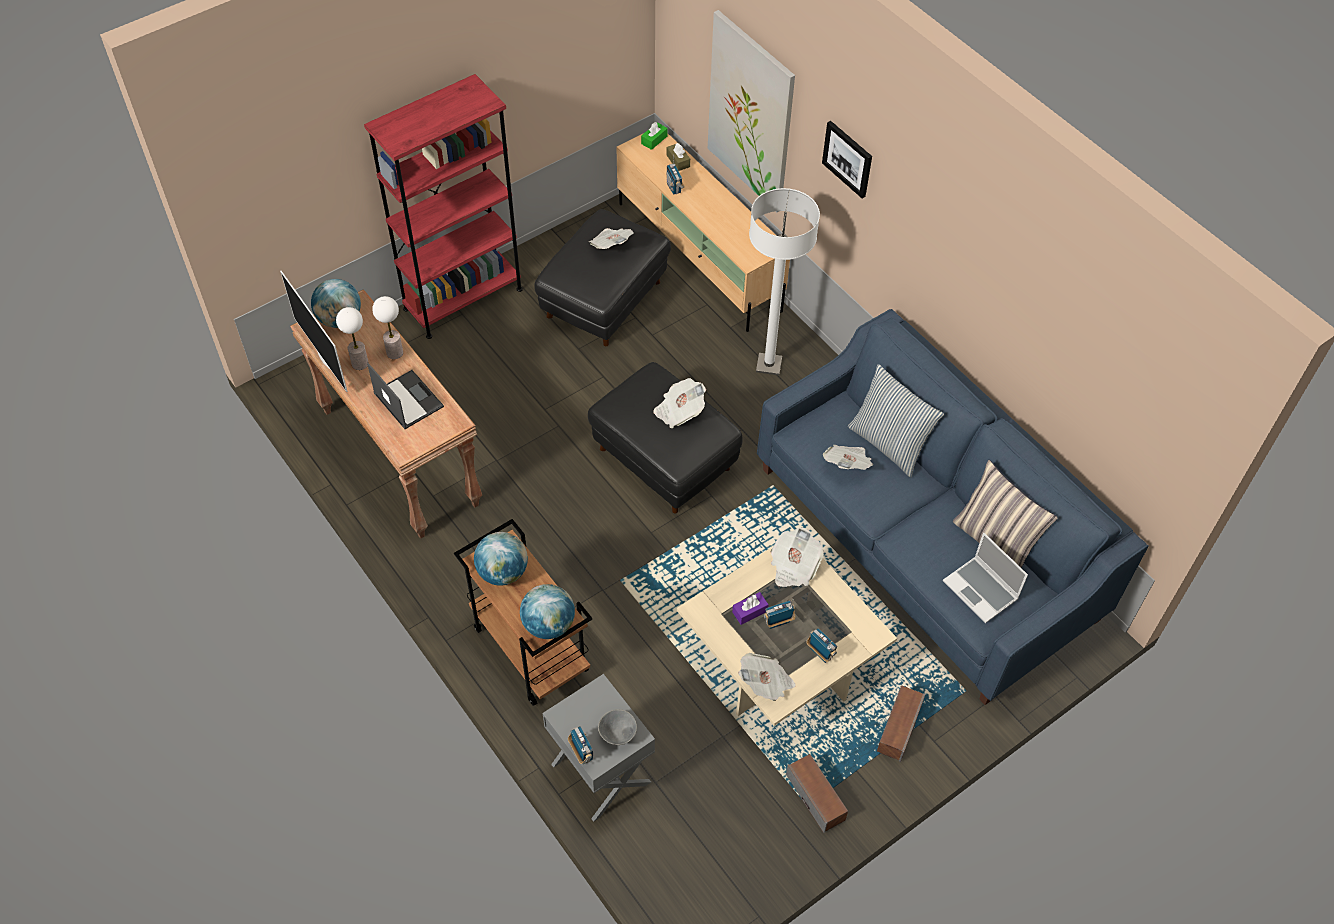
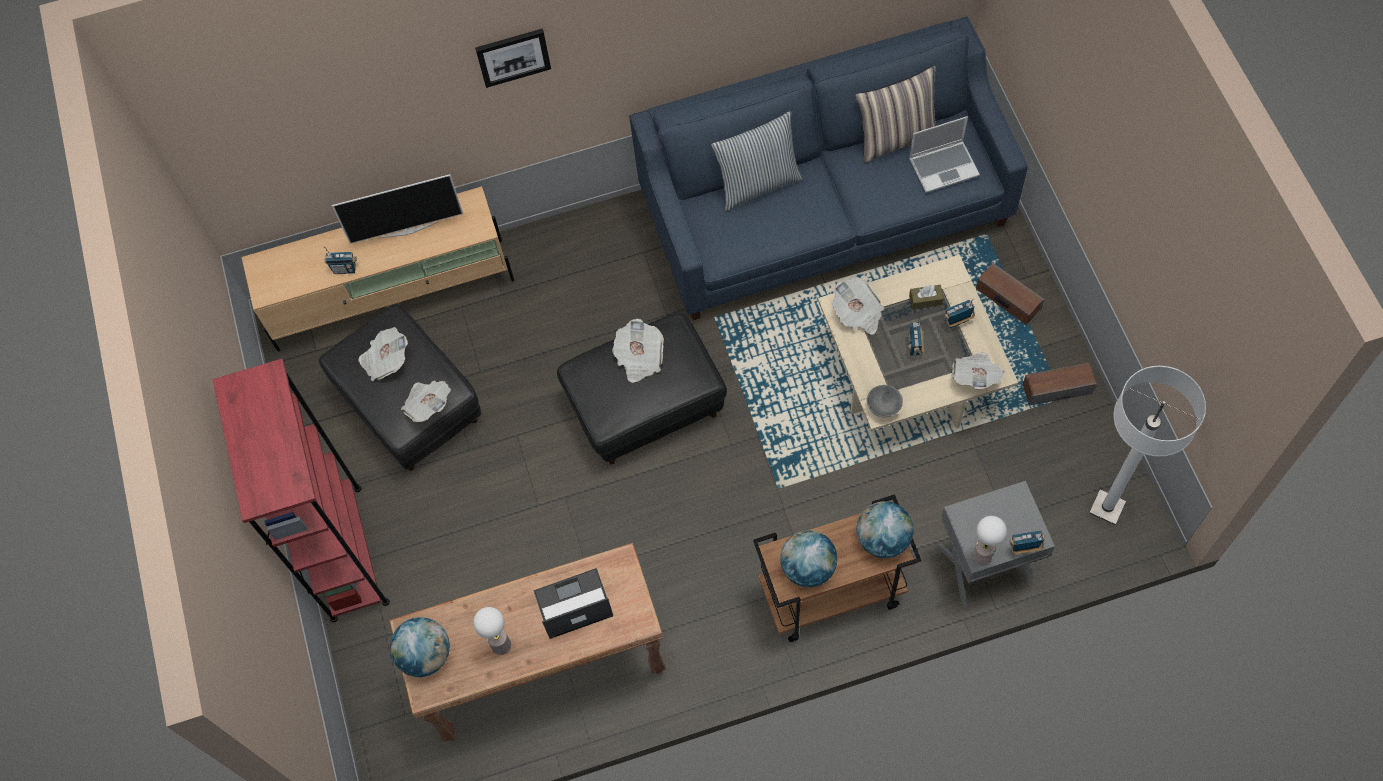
camera: 65 degrees left, 10 degrees up
(326, 358) = (479, 680): television -> television (407, 229)
(395, 353) = (500, 604): table lamp -> table lamp (982, 556)
(618, 735) = (1014, 511): grey bowl -> grey bowl (884, 407)
(654, 140) = (262, 268): green tissue box -> none
(678, 161) = (306, 254): brown tissue box -> brown tissue box (925, 300)
(749, 611) = (895, 366): purple tissue box -> none
(750, 113) = (363, 134): picture -> none
(769, 365) = (565, 274): white floor lamp -> white floor lamp (1107, 508)
(847, 465) = (770, 226): newspaper -> newspaper (428, 405)

